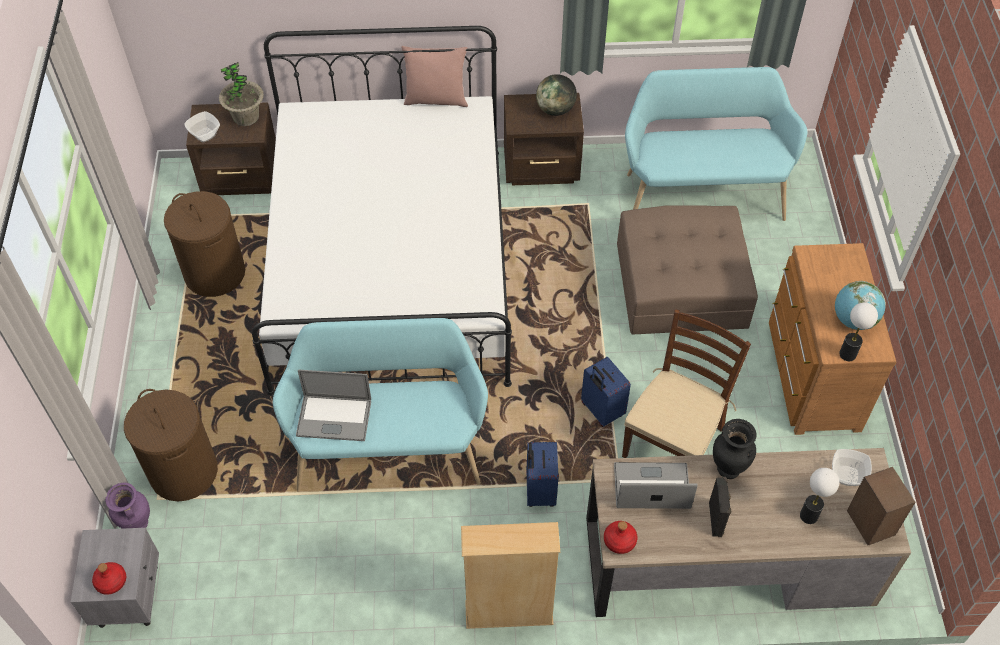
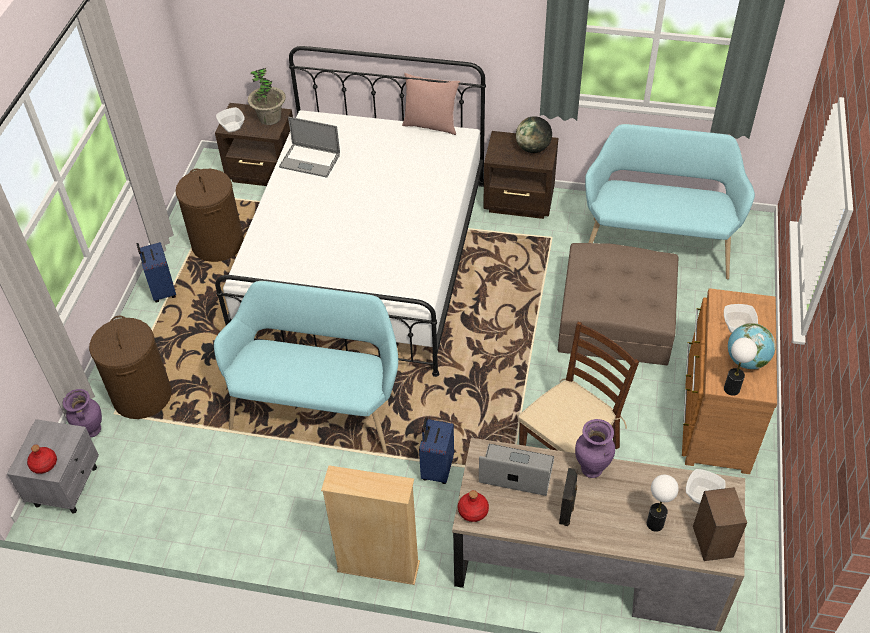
camera: 15 degrees right, 5 degrees down
(334, 418) = (264, 366): laptop -> laptop (309, 161)
(601, 410) = (512, 411): blue suitcase -> blue suitcase (162, 291)
(728, 469) = (592, 469): black vase -> purple vase
(834, 284) = (737, 326): none -> bowl

